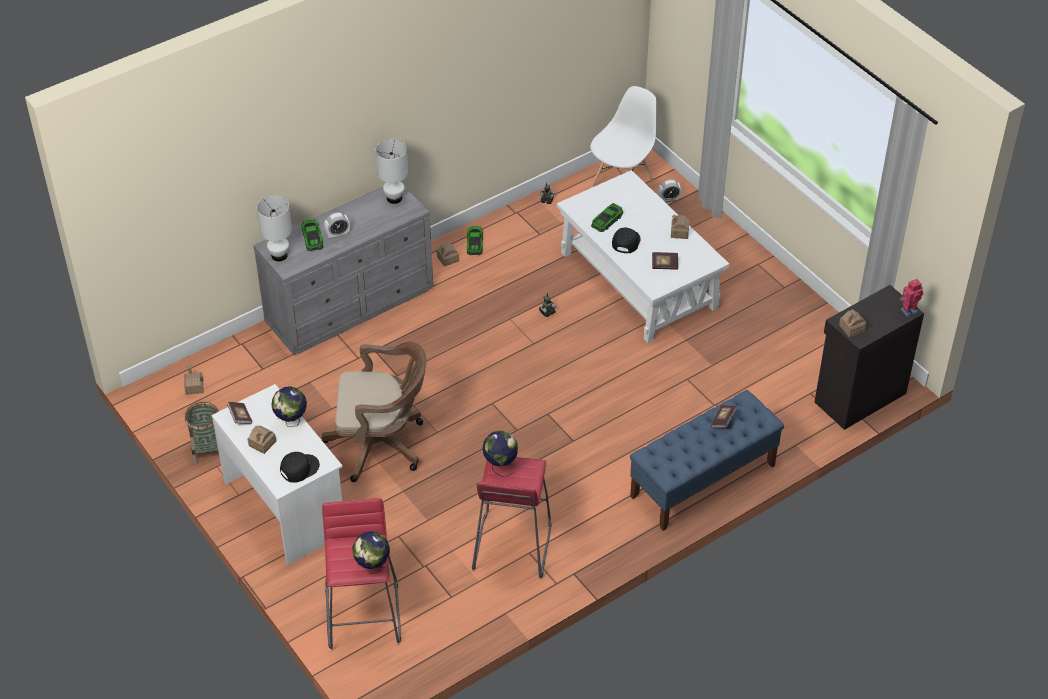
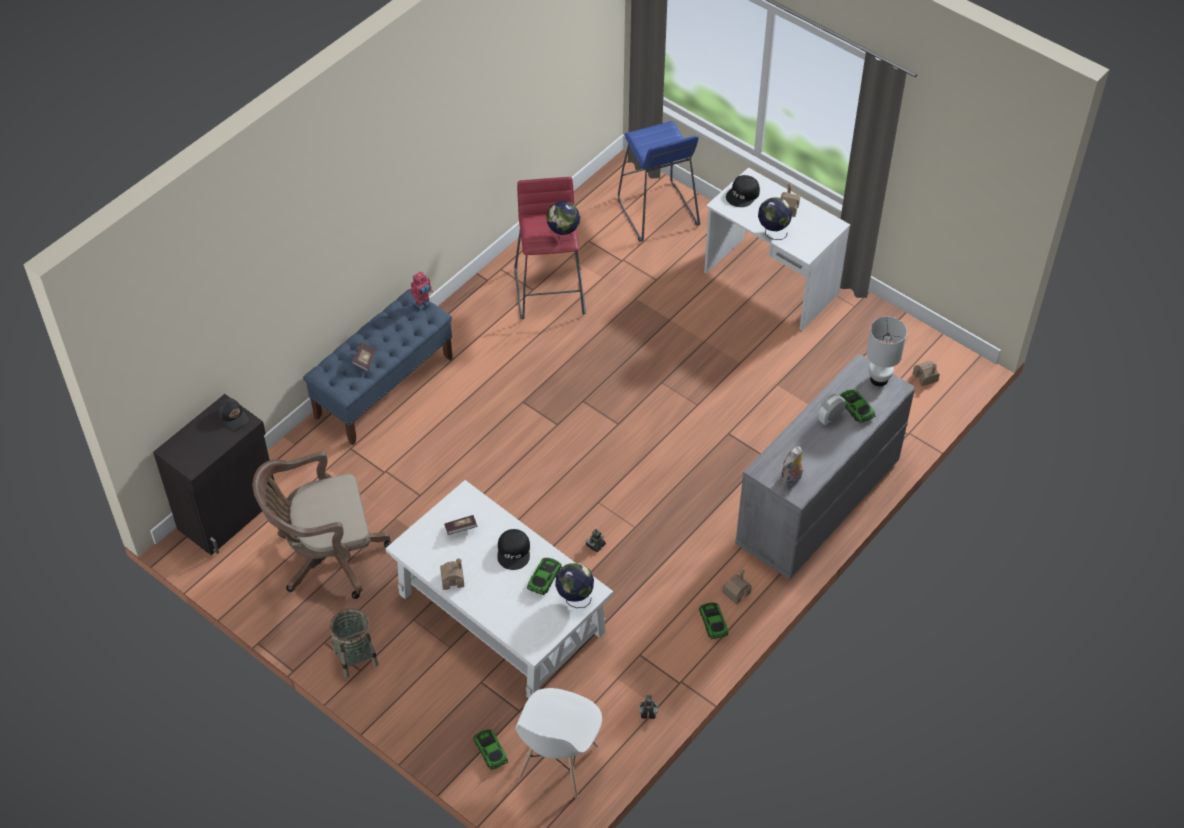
camera: 165 degrees right, 5 degrees up
(208, 450) = (871, 319): basket -> basket (355, 657)
(240, 417) = (822, 227): book -> none
(364, 614) = (657, 213): red stool -> blue stool
(372, 567) = (641, 136): globe -> globe (574, 598)
(382, 444) = (710, 358): brown office chair -> brown office chair (326, 557)
(394, 198) = (791, 479): white table lamp -> plush toy
(669, 199) = (490, 750): alarm clock -> toy car
(852, 328) = (233, 416): toy house -> black cap
(908, 310) = (170, 451): toy robot -> toy robot (423, 304)

